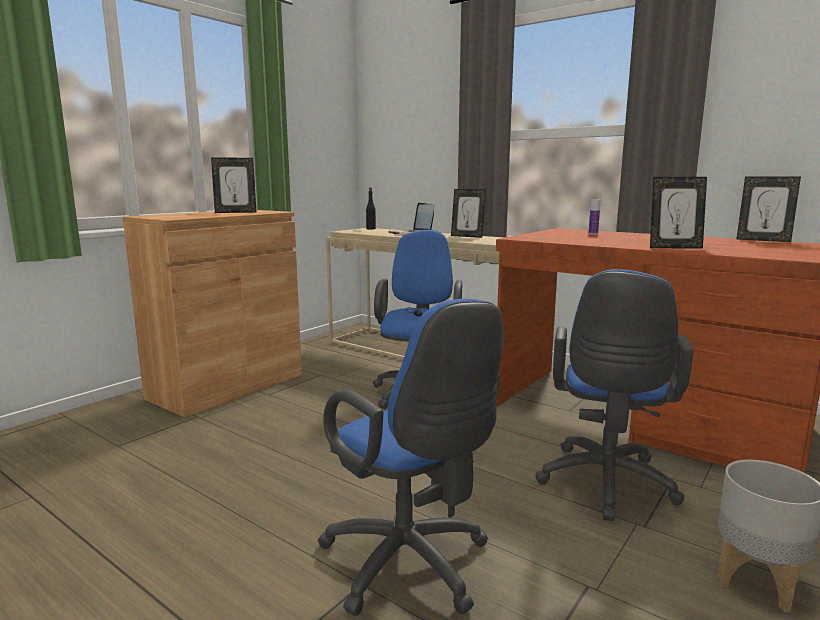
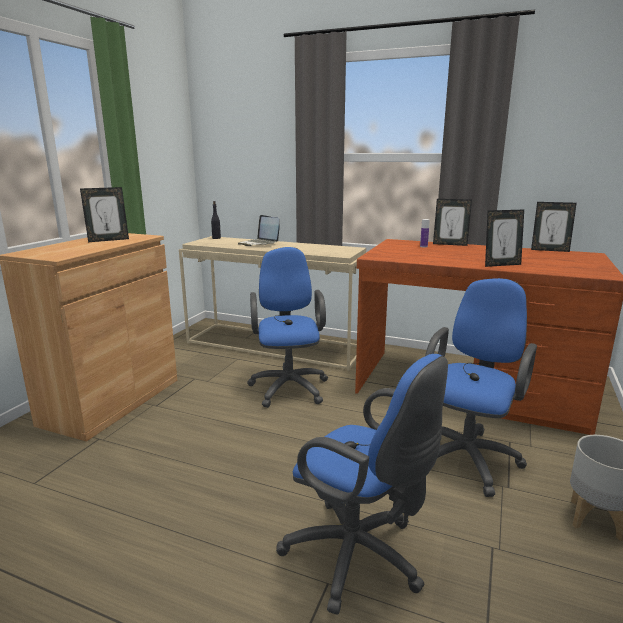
camera: 15 degrees left, 5 degrees up
(467, 236) = (310, 246): picture frame -> picture frame (450, 244)
(605, 486) = (468, 456): blue office chair -> blue office chair turned 150 degrees counterclockwise

